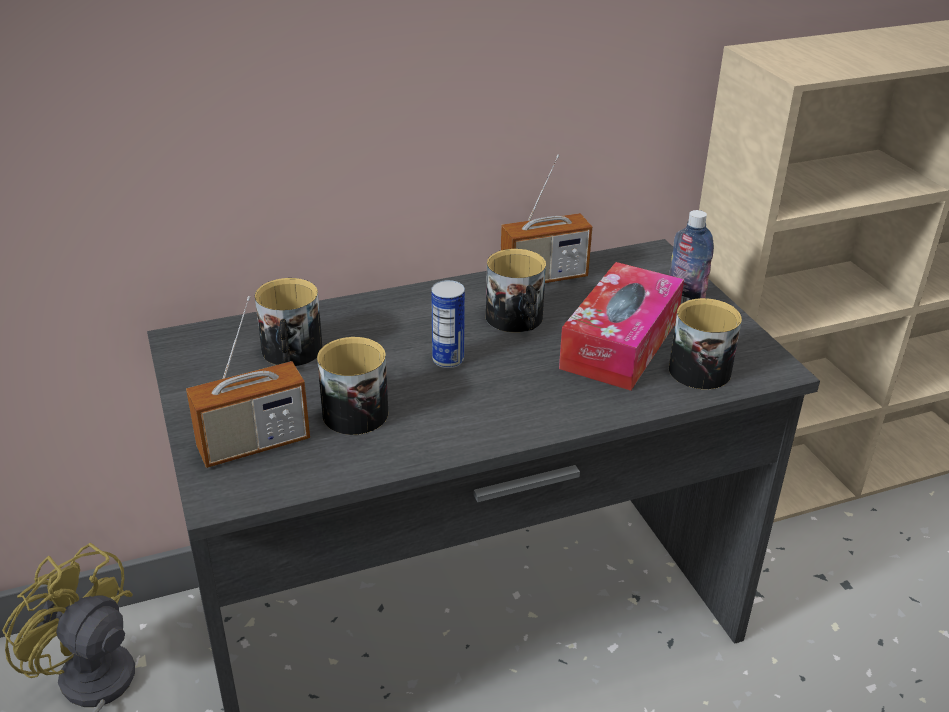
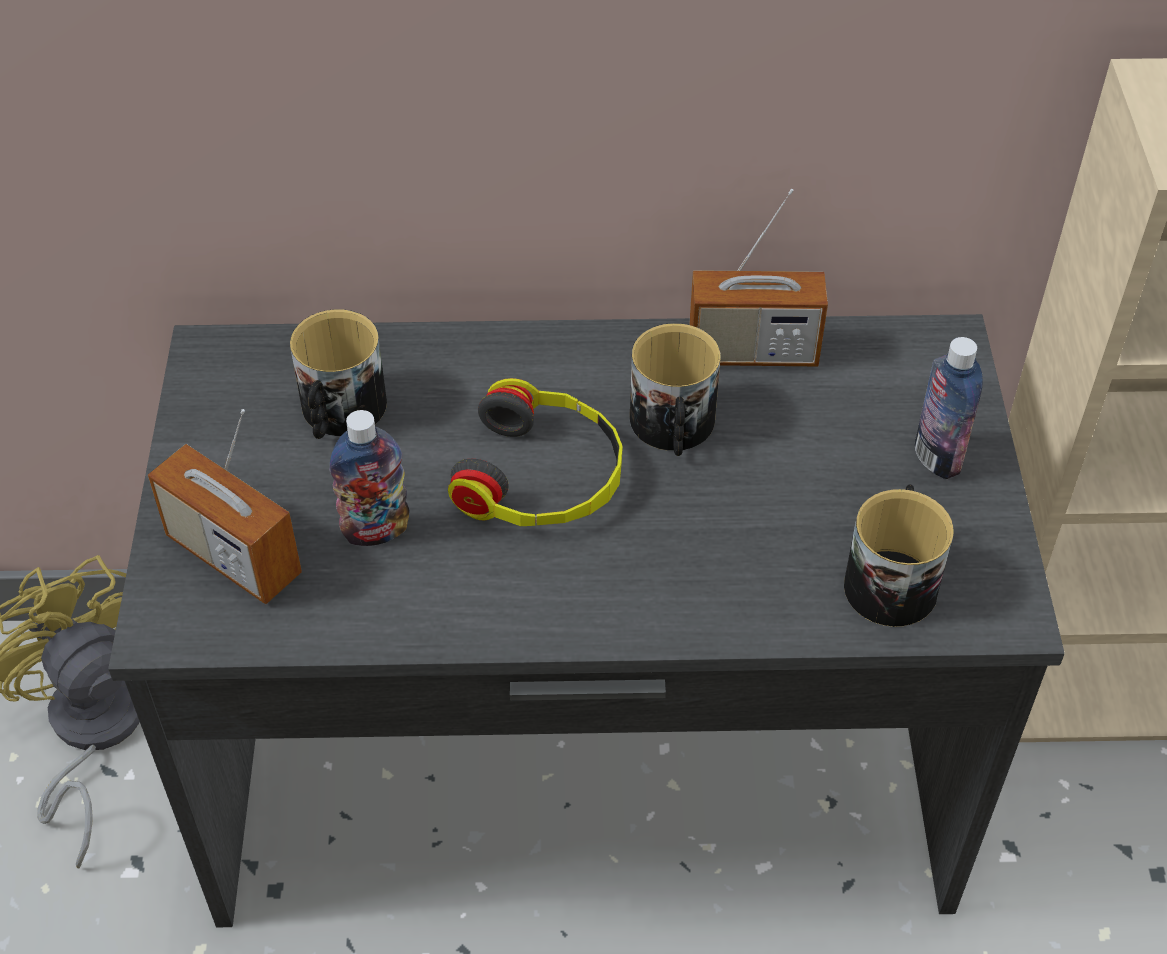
camera: 20 degrees right, 15 degrees up
(254, 444) = (233, 556): radio -> radio turned 45 degrees clockwise
(350, 409) = (376, 530): mug -> bottle
(448, 360) = (542, 476): can -> headphones
(620, 343) = (801, 507): tissue box -> none

